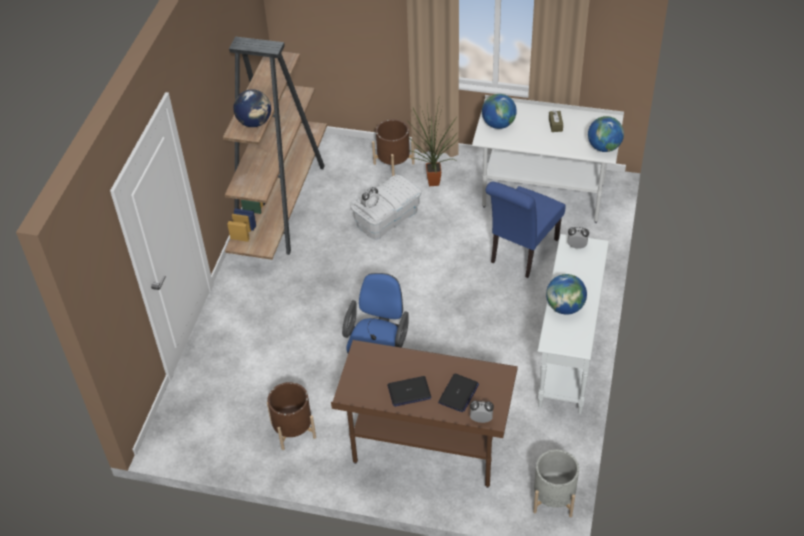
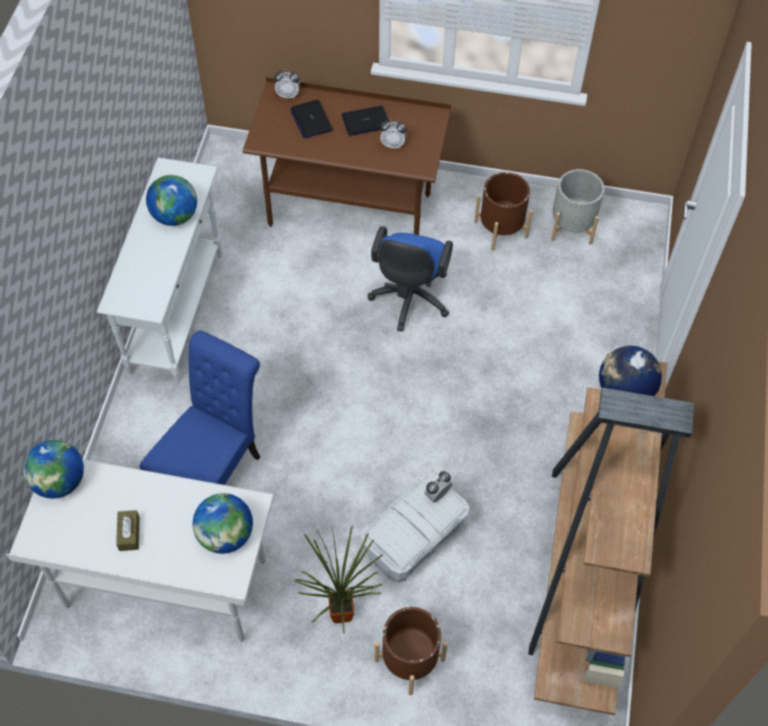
camera: 175 degrees right, 10 degrees up
(458, 393) = (311, 120): laptop -> laptop turned 45 degrees counterclockwise
(553, 498) = (219, 164): grey planter -> grey planter (572, 226)
(577, 246) = (142, 301): alarm clock -> alarm clock (393, 144)

